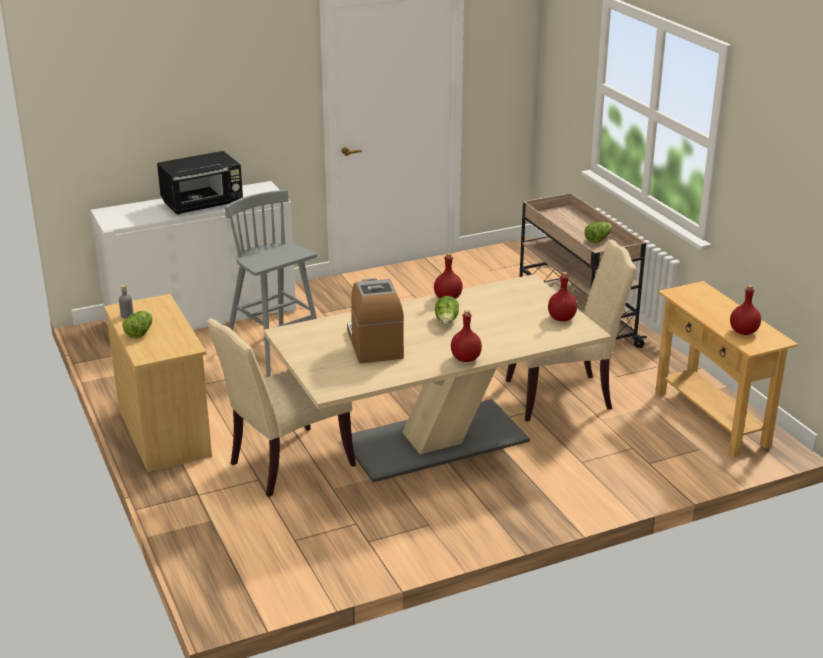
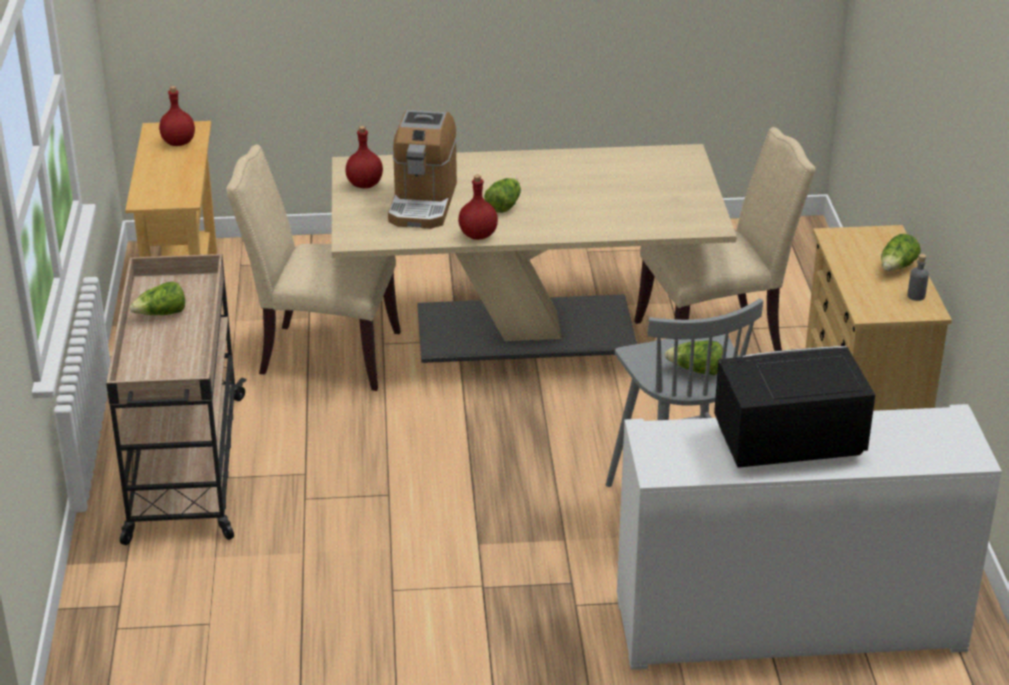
camera: 160 degrees left, 5 degrees up
(264, 252) = (696, 370): none -> lettuce
(374, 344) = (609, 193): coffee machine -> coffee machine (423, 203)
(466, 359) = (516, 159): red bottle -> none

